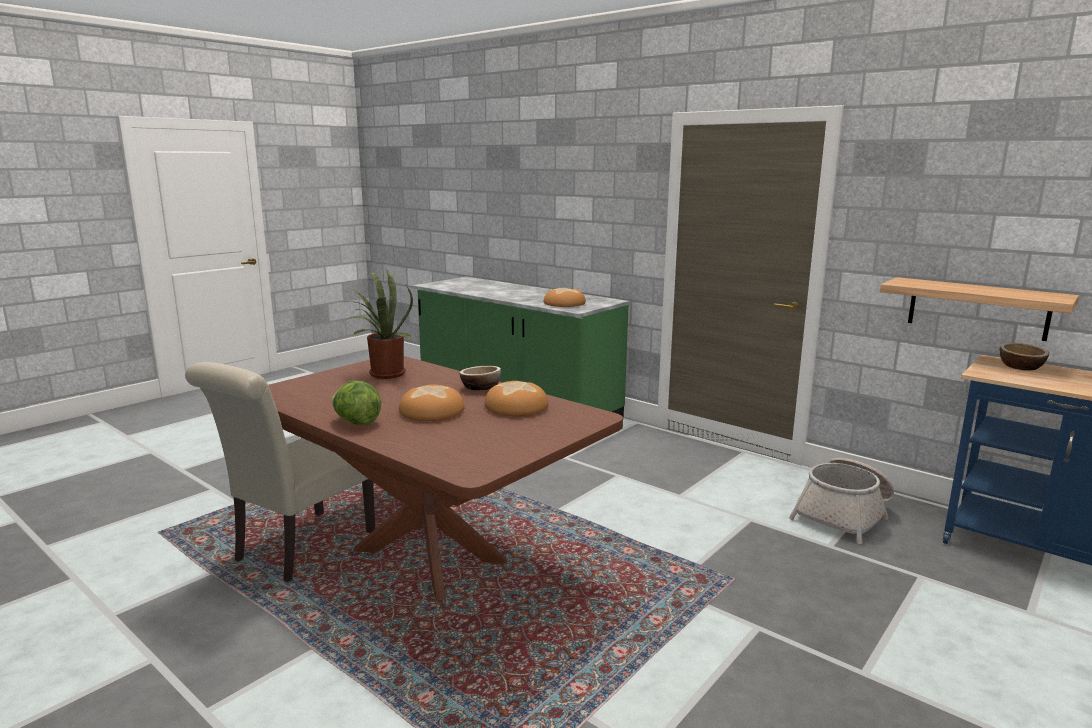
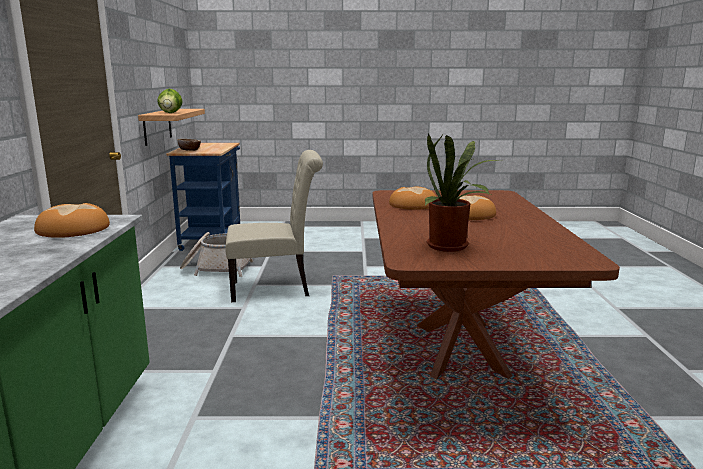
camera: 130 degrees left, 0 degrees up
(299, 550) = (557, 401): beige chair -> beige chair (276, 289)
(357, 422) = (530, 220): lettuce -> lettuce (171, 113)
(480, 388) = (402, 218): bowl -> none

